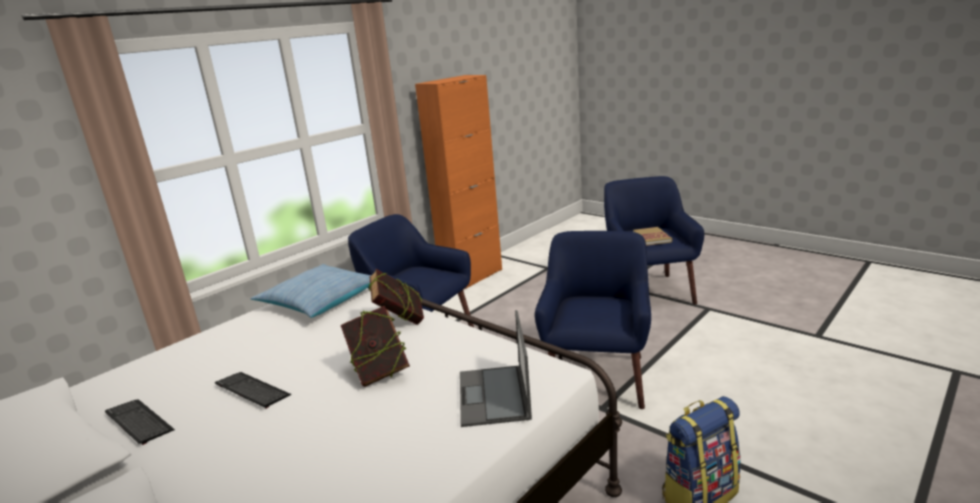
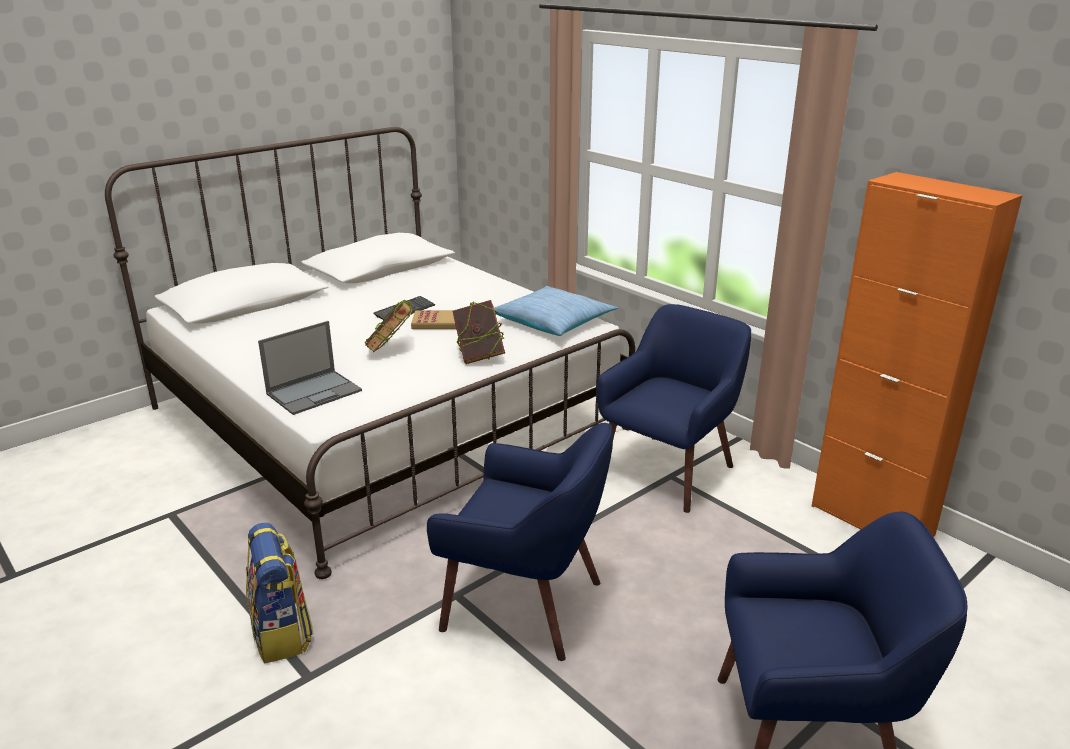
camera: 95 degrees right, 5 degrees up
(139, 422) = (394, 285): keyboard -> none
(494, 396) = (315, 392): laptop -> laptop turned 135 degrees clockwise
(652, 238) = (802, 636): book -> book (436, 322)

